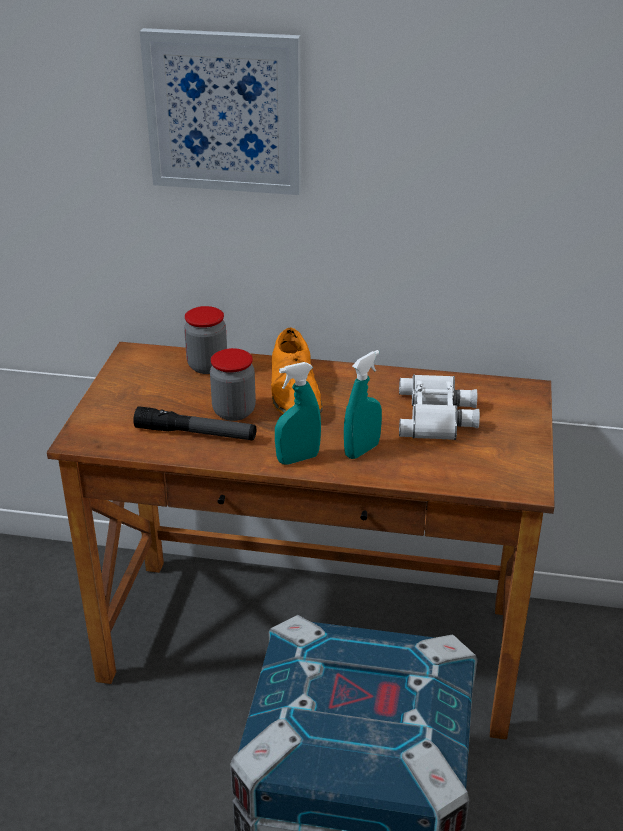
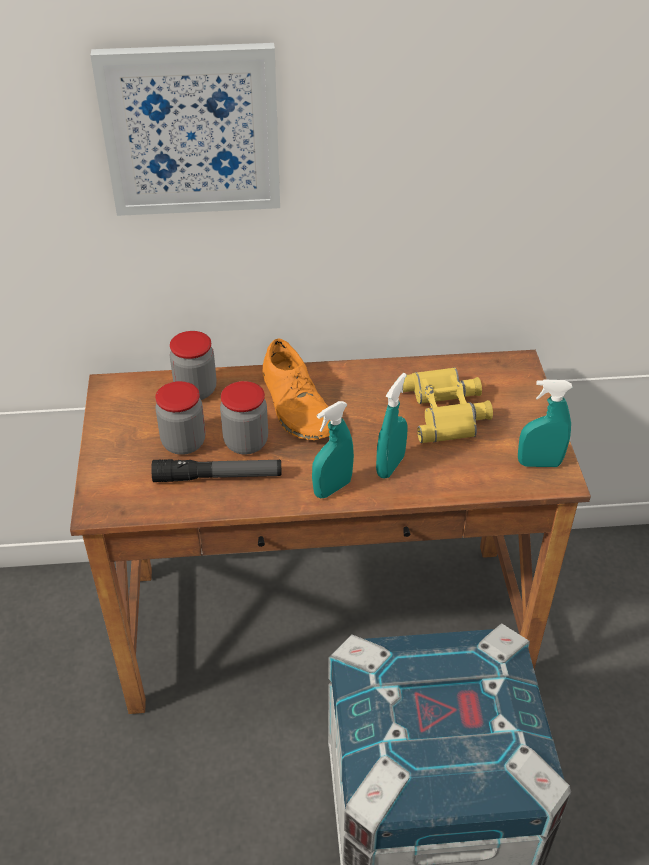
camera: 15 degrees left, 10 degrees up
(177, 403) = (183, 443): none -> jar
(438, 416) = (447, 410): white binoculars -> yellow binoculars
(512, 471) = (539, 463): none -> turquoise spray bottle

